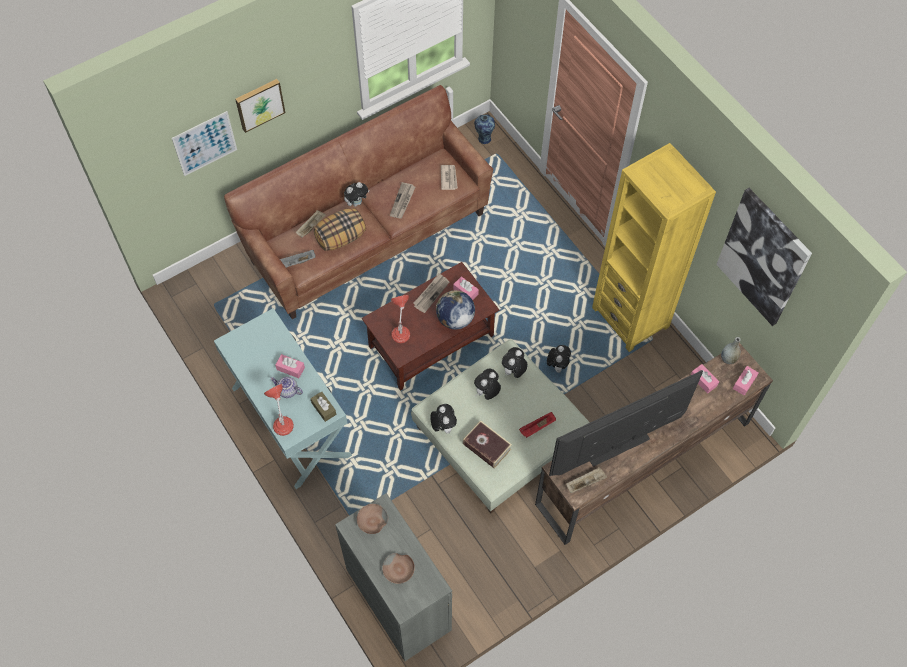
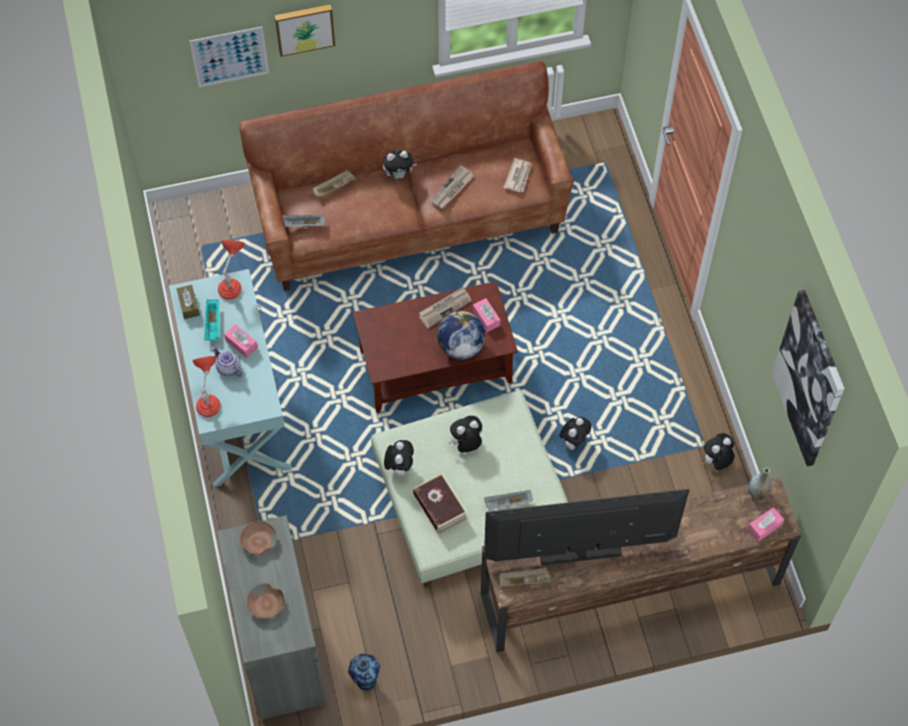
camera: 20 degrees right, 0 degrees up
(261, 360) = (213, 325): none -> turquoise tray
(323, 408) = (260, 401): brown tissue box -> brown tissue box (188, 305)
(341, 237) = (363, 210): pillow -> none
(401, 330) = (392, 340): red table lamp -> red table lamp (232, 284)
(484, 138) = (596, 140): vase -> vase (365, 680)
(513, 371) = (507, 429): plush toy -> plush toy (716, 461)
(537, 428) = (507, 503): red tray -> grey tray
(630, 317) = (687, 411): yellow bookcase -> none
(703, 381) = (715, 509): pink tissue box -> none

